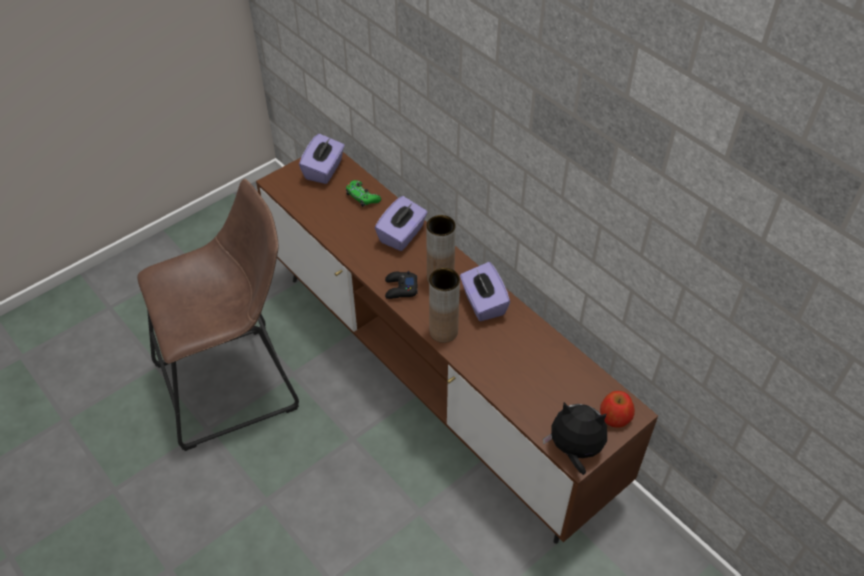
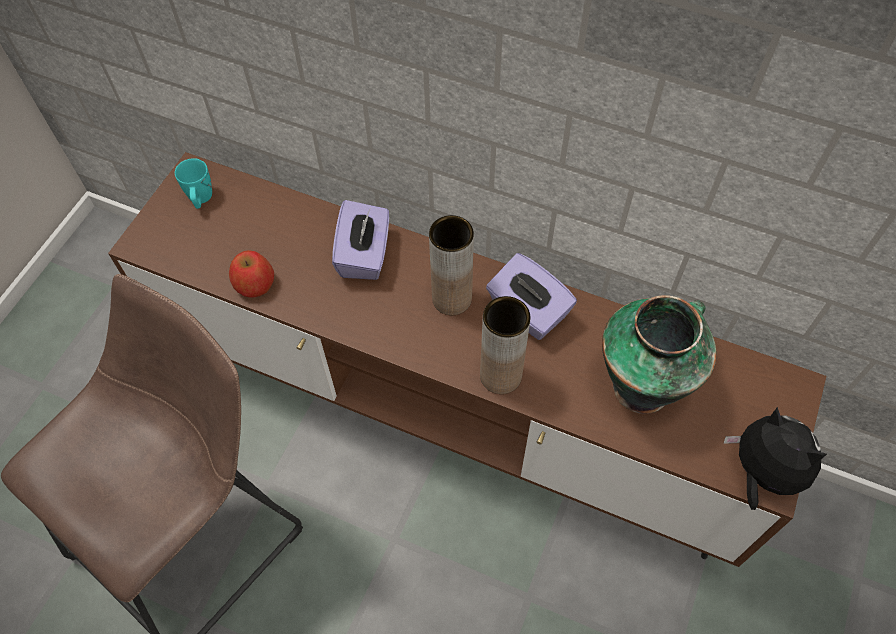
camera: 25 degrees left, 10 degrees up
(324, 170) = (200, 199): purple tissue box -> turquoise mug
(362, 197) = (278, 219): green game controller -> none
(400, 289) = (407, 336): black game controller -> none
(530, 372) = (643, 385): none -> vase
(574, 450) = (761, 473): plush toy -> plush toy turned 60 degrees clockwise
(615, 416) = (779, 400): apple -> apple (255, 283)

